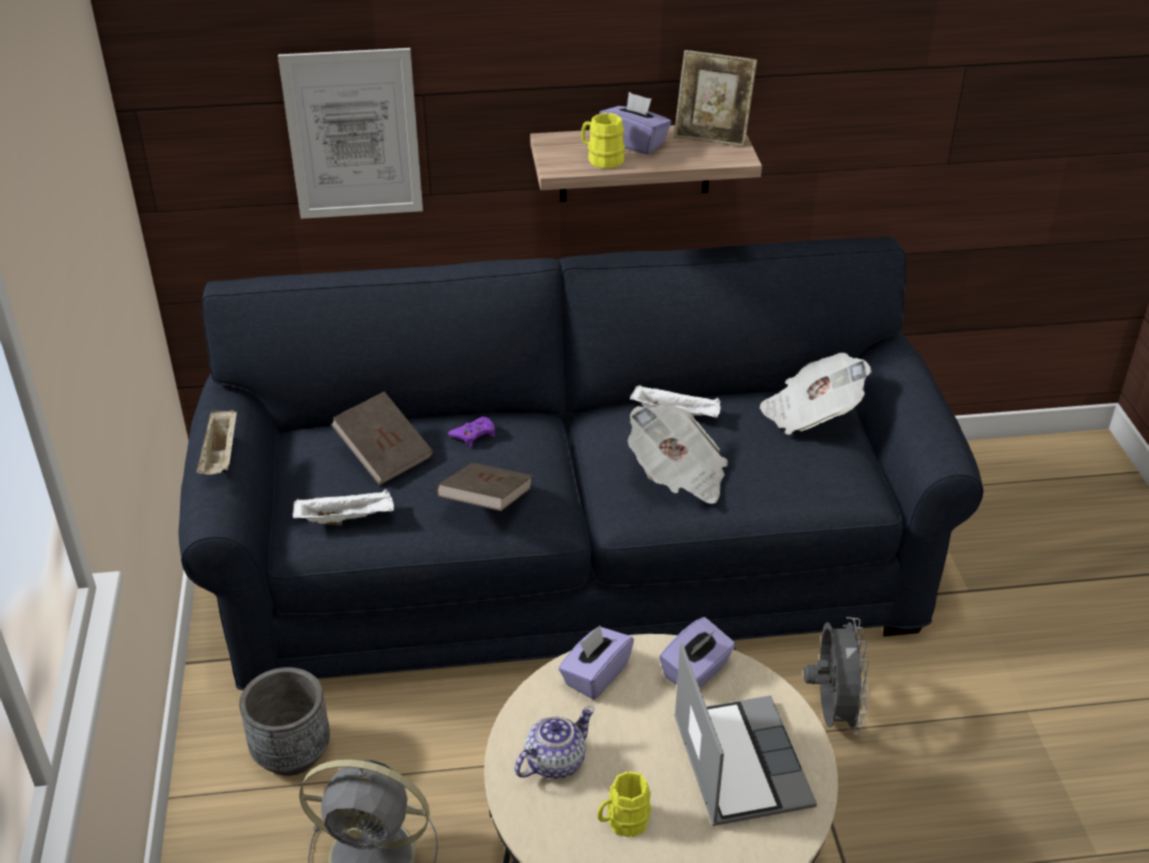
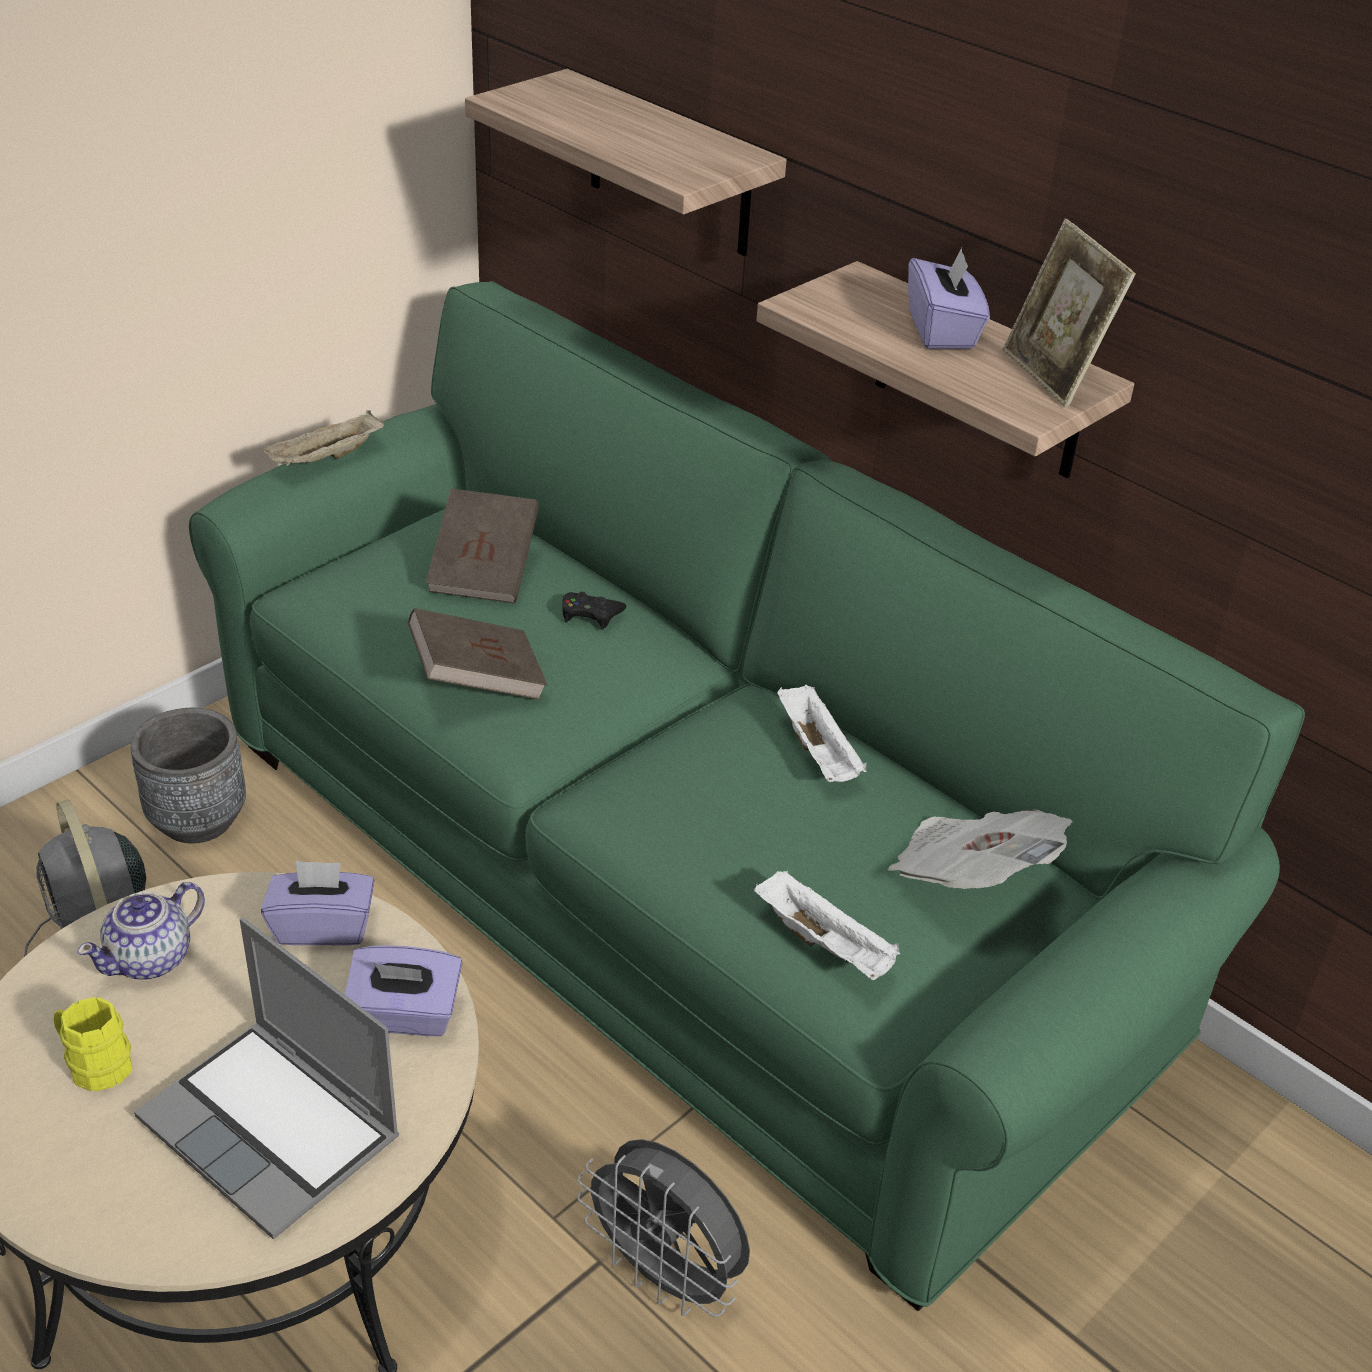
camera: 50 degrees right, 0 degrees up
(346, 518) = (355, 597): white tray -> white tray (826, 945)
(353, 135) = (669, 166): picture -> shelf
(474, 434) = (590, 614): purple game controller -> black game controller
(554, 762) = (151, 958): teapot -> teapot turned 120 degrees clockwise
(575, 569) = (675, 890): blue sofa -> green sofa
(601, 159) = (864, 323): yellow mug -> none
(678, 475) = (696, 808): newspaper -> none
(738, 761) = (274, 1129): laptop -> laptop turned 90 degrees clockwise
(831, 712) = (666, 1277): grey fan -> grey fan turned 75 degrees clockwise

